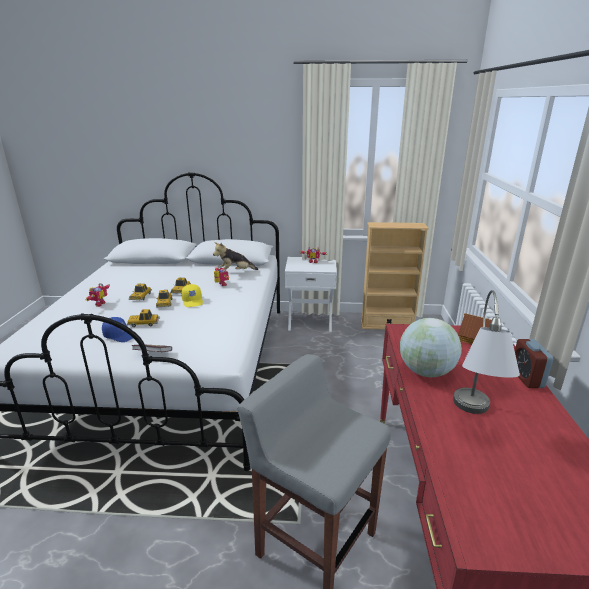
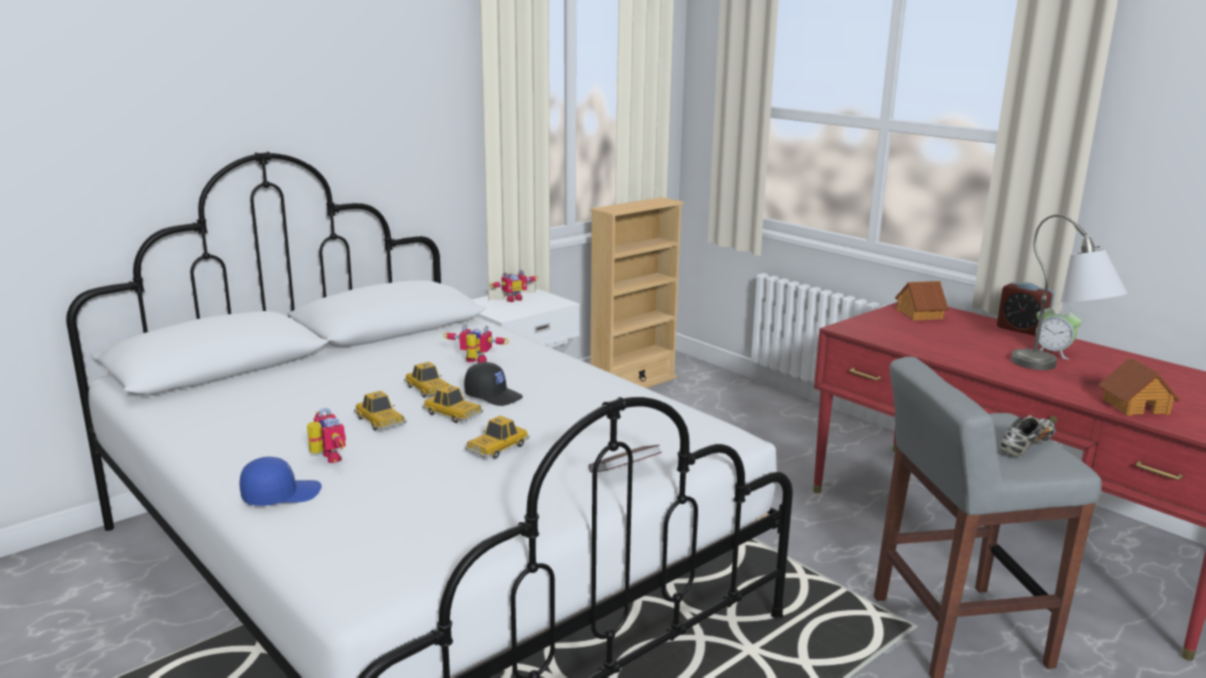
camera: 45 degrees left, 5 degrees down
(120, 335) = (506, 475): blue cap -> blue cap (281, 495)
(193, 301) = (494, 396): yellow cap -> black cap
(235, 272) = (451, 341): plush toy -> none
(336, 449) = (1026, 446): none -> shoe
(426, 372) = (953, 354): globe -> none
(466, 471) = (1135, 406): none -> toy house
(506, 403) = (1052, 353): none -> alarm clock

